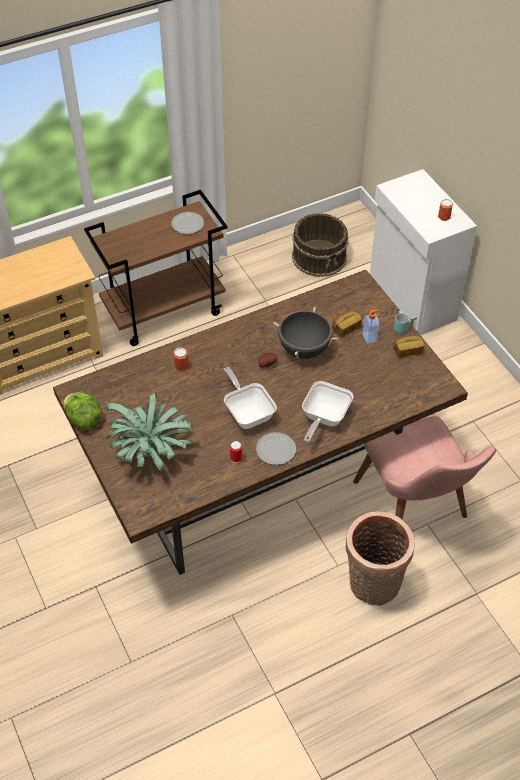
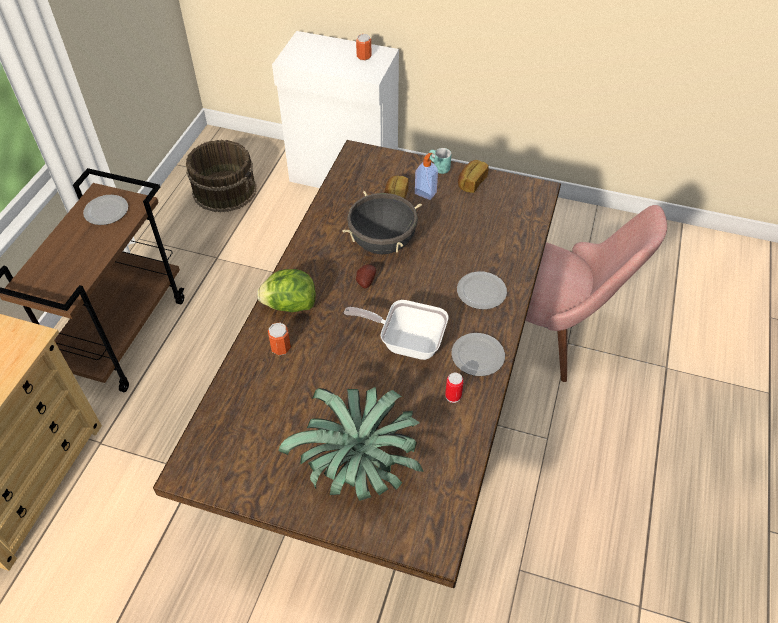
camera: 45 degrees left, 0 degrees up
(84, 419) = (238, 493): lettuce -> lettuce (290, 305)
(323, 418) = (481, 292): frying pan -> plate
(373, 586) = (594, 431): basket -> none

